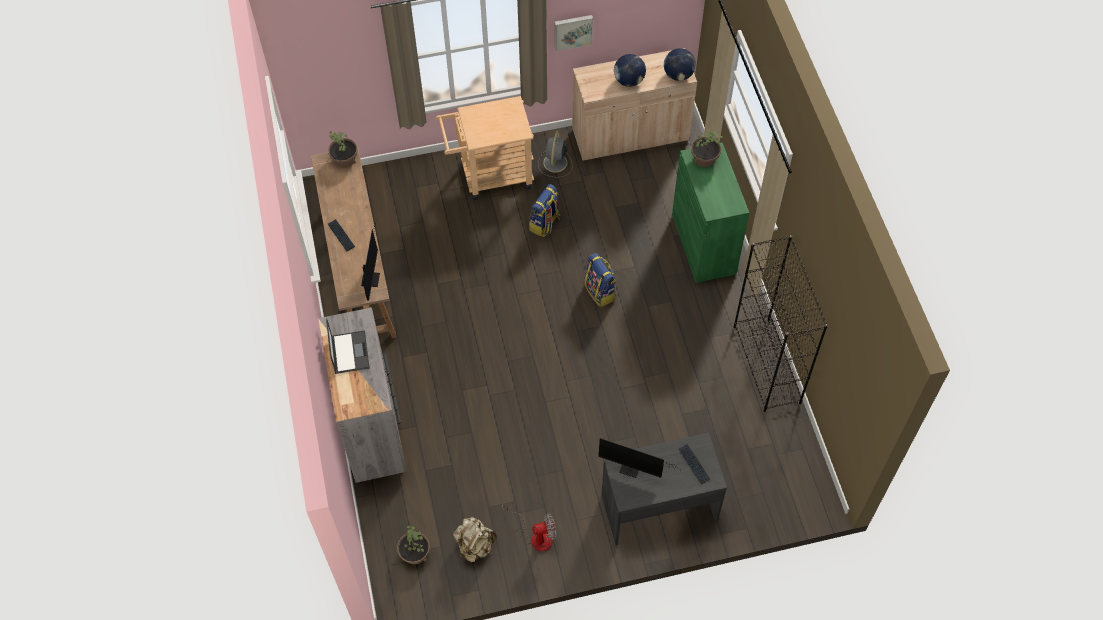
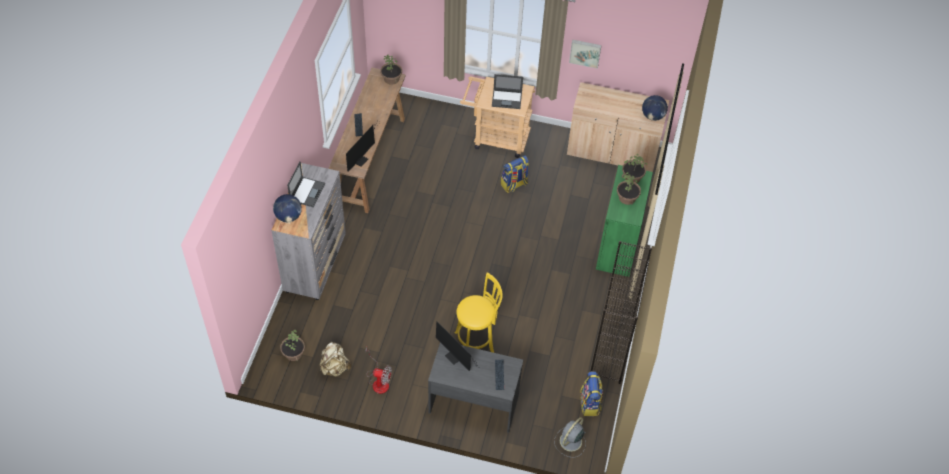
camera: 25 degrees right, 5 degrees down
(499, 125) = (507, 99): none -> laptop
(555, 163) = (546, 149): grey fan -> grey fan (570, 442)
(600, 292) = (524, 245): backpack -> backpack (590, 404)
(618, 433) = (476, 342): none -> yellow stool
(629, 80) = (614, 106): globe -> globe (288, 216)
(714, 186) = (627, 198): none -> potted plant

